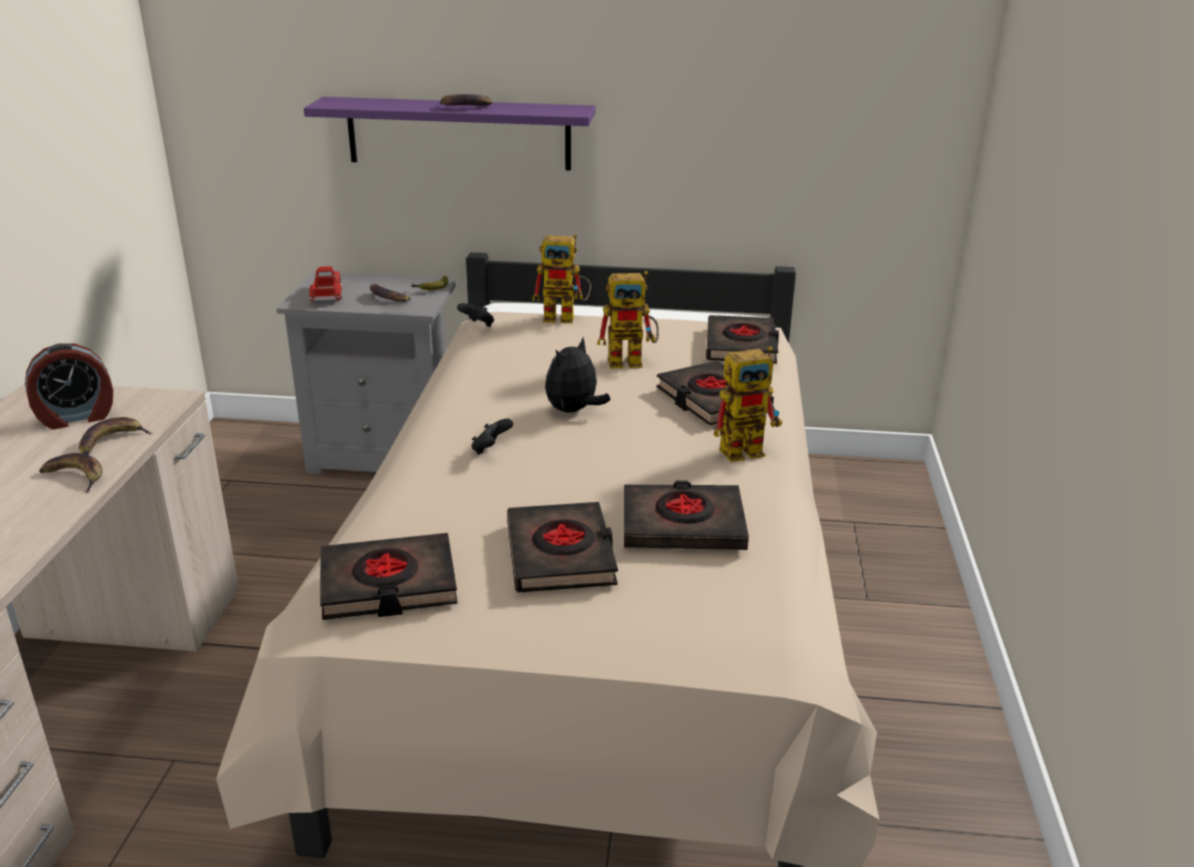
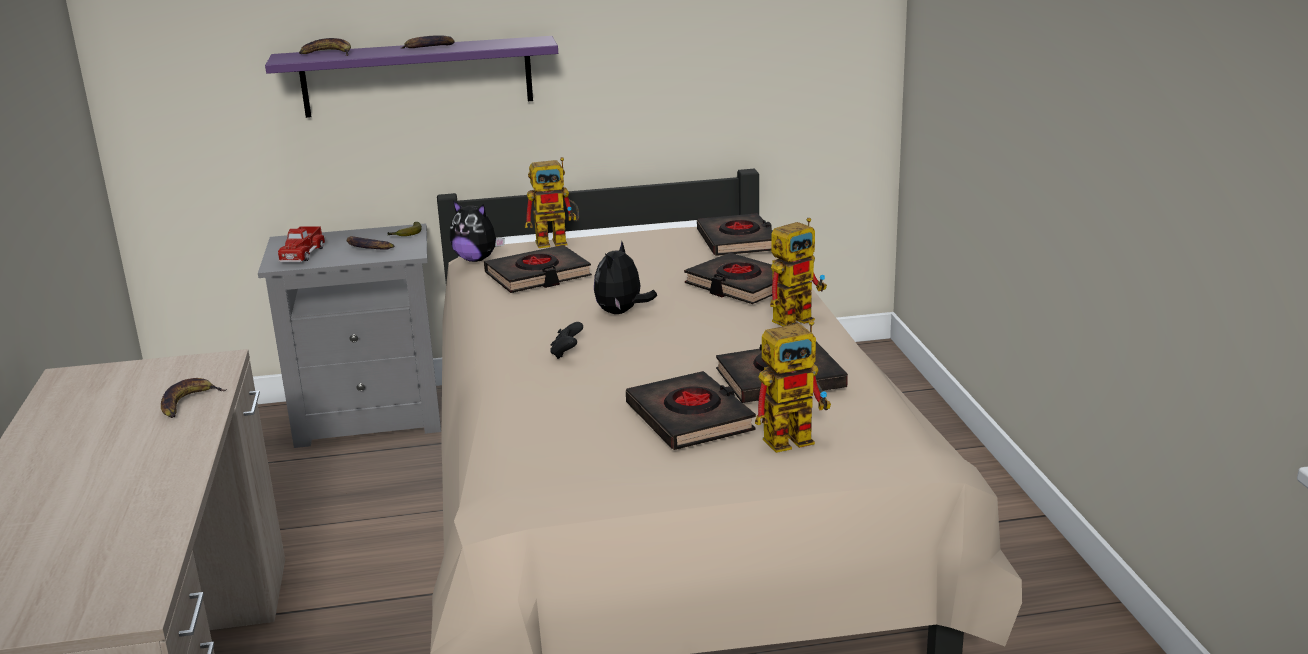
camera: 15 degrees left, 5 degrees down
(76, 417) = (131, 390): alarm clock -> none
(76, 476) = (177, 436): banana -> banana (328, 53)
(327, 294) = (302, 254): toy truck -> toy truck turned 150 degrees counterclockwise
(388, 585) = (551, 466): black book -> black book (538, 276)
(478, 325) = (476, 259): black game controller -> plush toy
(633, 361) = (647, 266): toy robot -> toy robot (796, 437)

